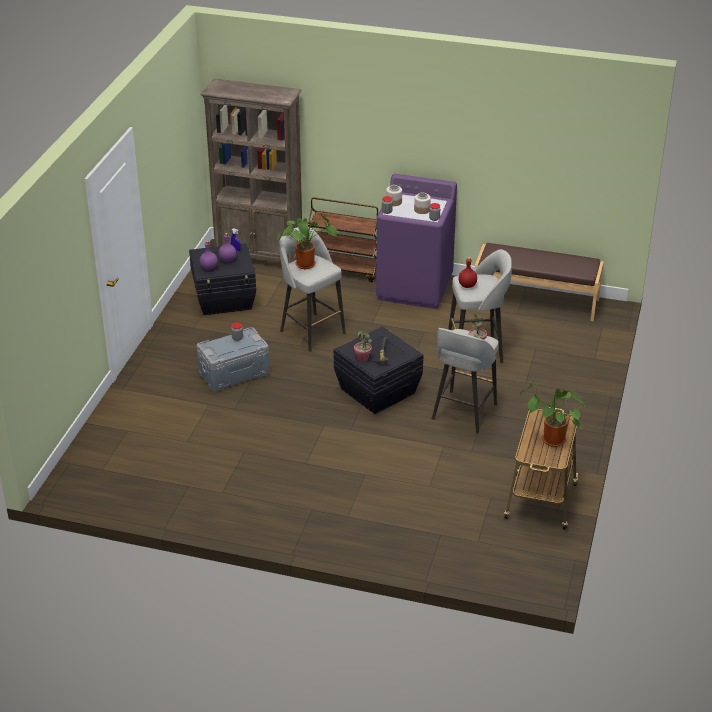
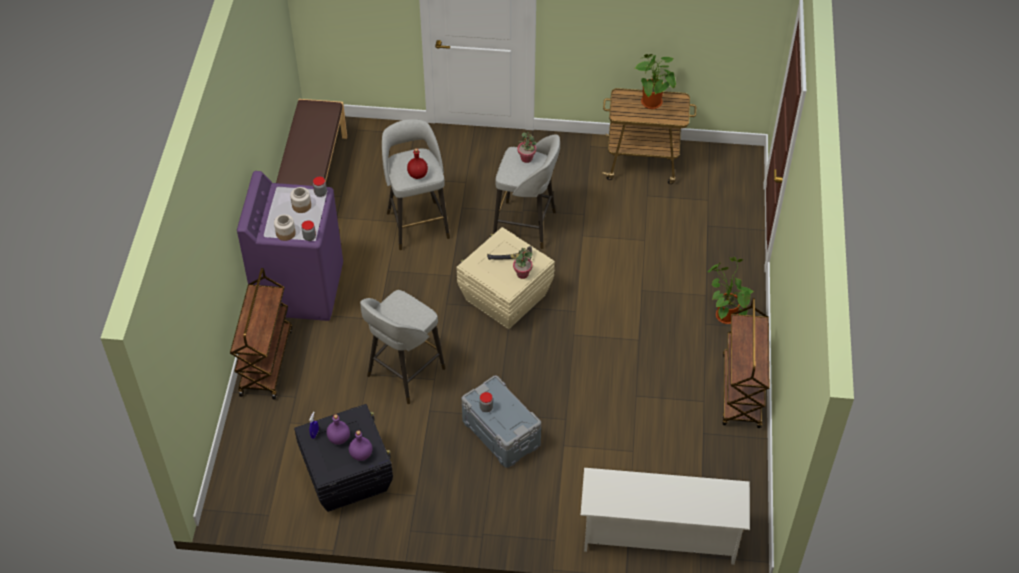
camera: 100 degrees left, 15 degrees up
(100, 443) = (659, 535): none -> white shoe rack
(223, 519) = (741, 392): none -> brown cart
(259, 256) = (241, 457): brown bookcase -> none
(307, 264) = (396, 319): potted plant -> potted plant (724, 314)
(377, 390) = (504, 297): black storage box -> beige storage box

